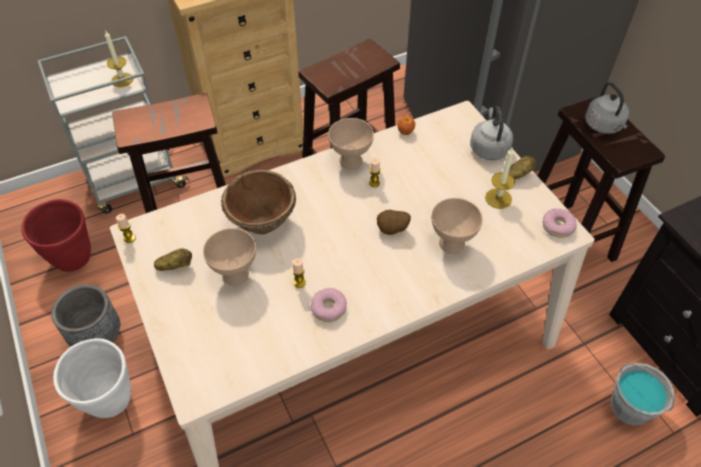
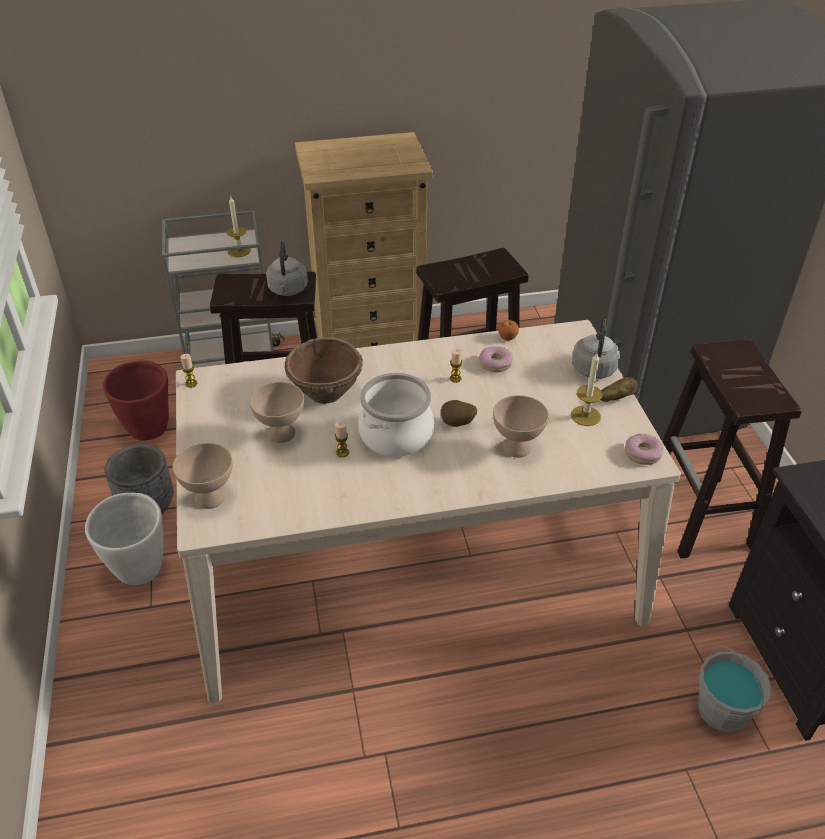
camera: 15 degrees right, 10 degrees down
(175, 266) = (225, 415): potato -> none
(328, 308) = (363, 480): donut -> donut (495, 363)
(342, 253) = (396, 435): none -> cooking pot
(351, 161) = (439, 354): beige bowl -> beige bowl (211, 497)
(604, 126) = (738, 369): grey kettle -> grey kettle (288, 290)

